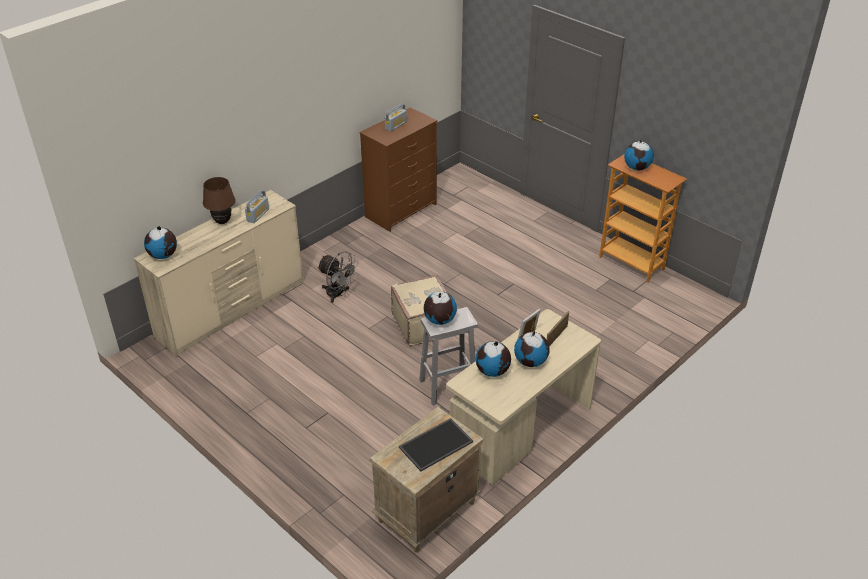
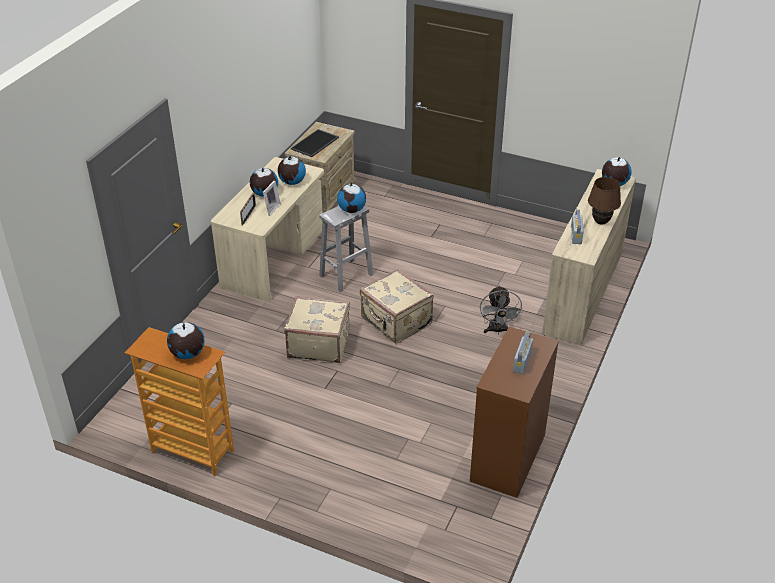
camera: 160 degrees right, 0 degrees up
(338, 294) = (497, 330): grey fan -> grey fan turned 105 degrees counterclockwise
(505, 321) = (318, 343): none -> beige suitcase

